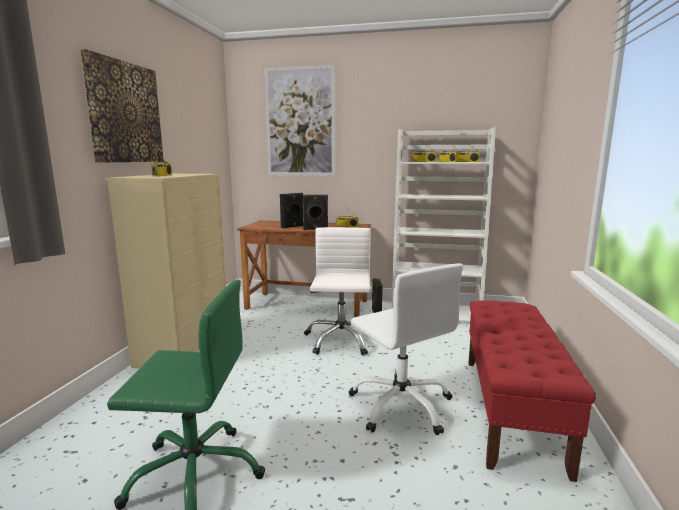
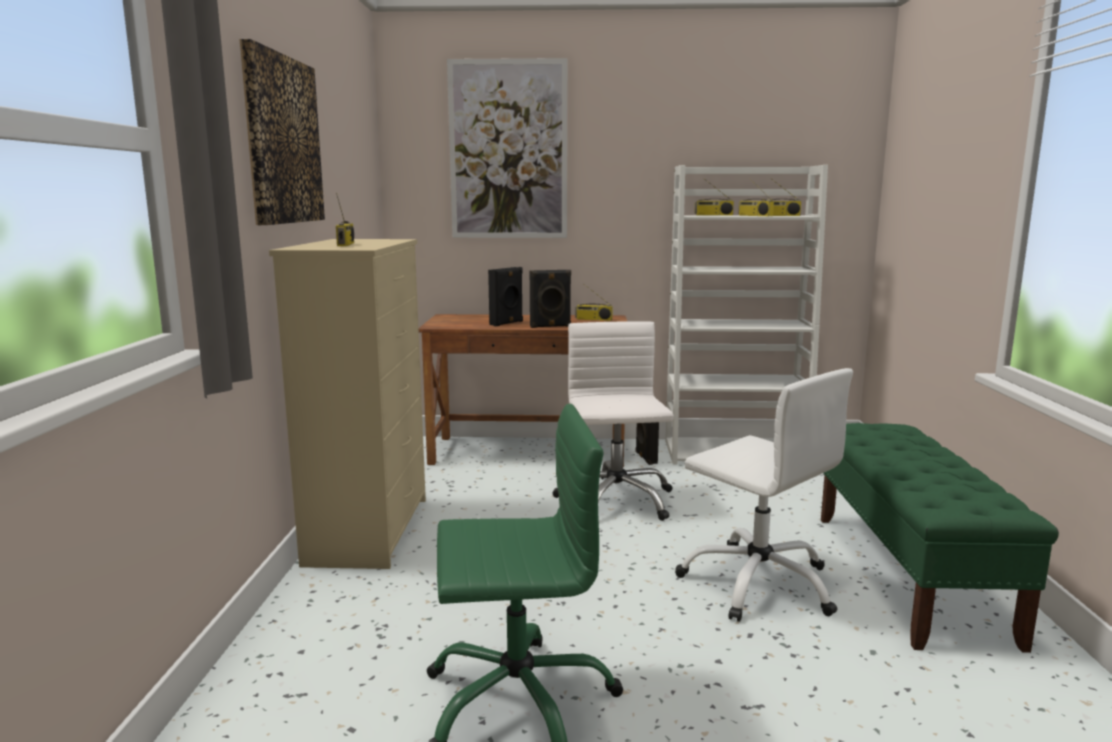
camera: 10 degrees left, 0 degrees up
(510, 410) = (908, 575): red bench -> green bench

